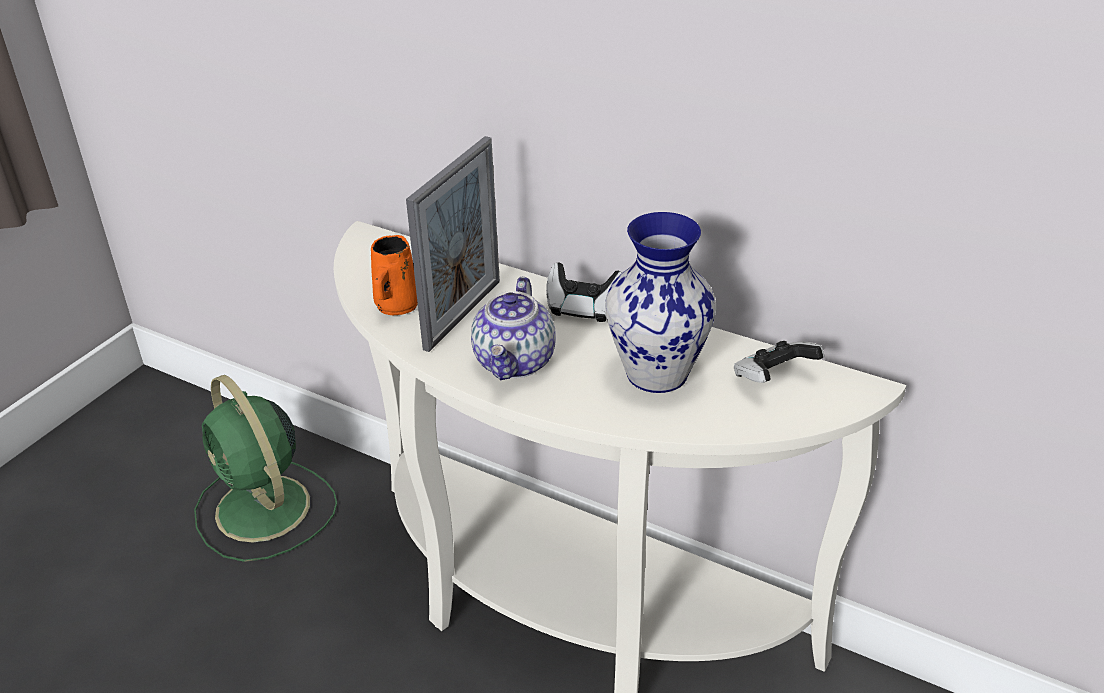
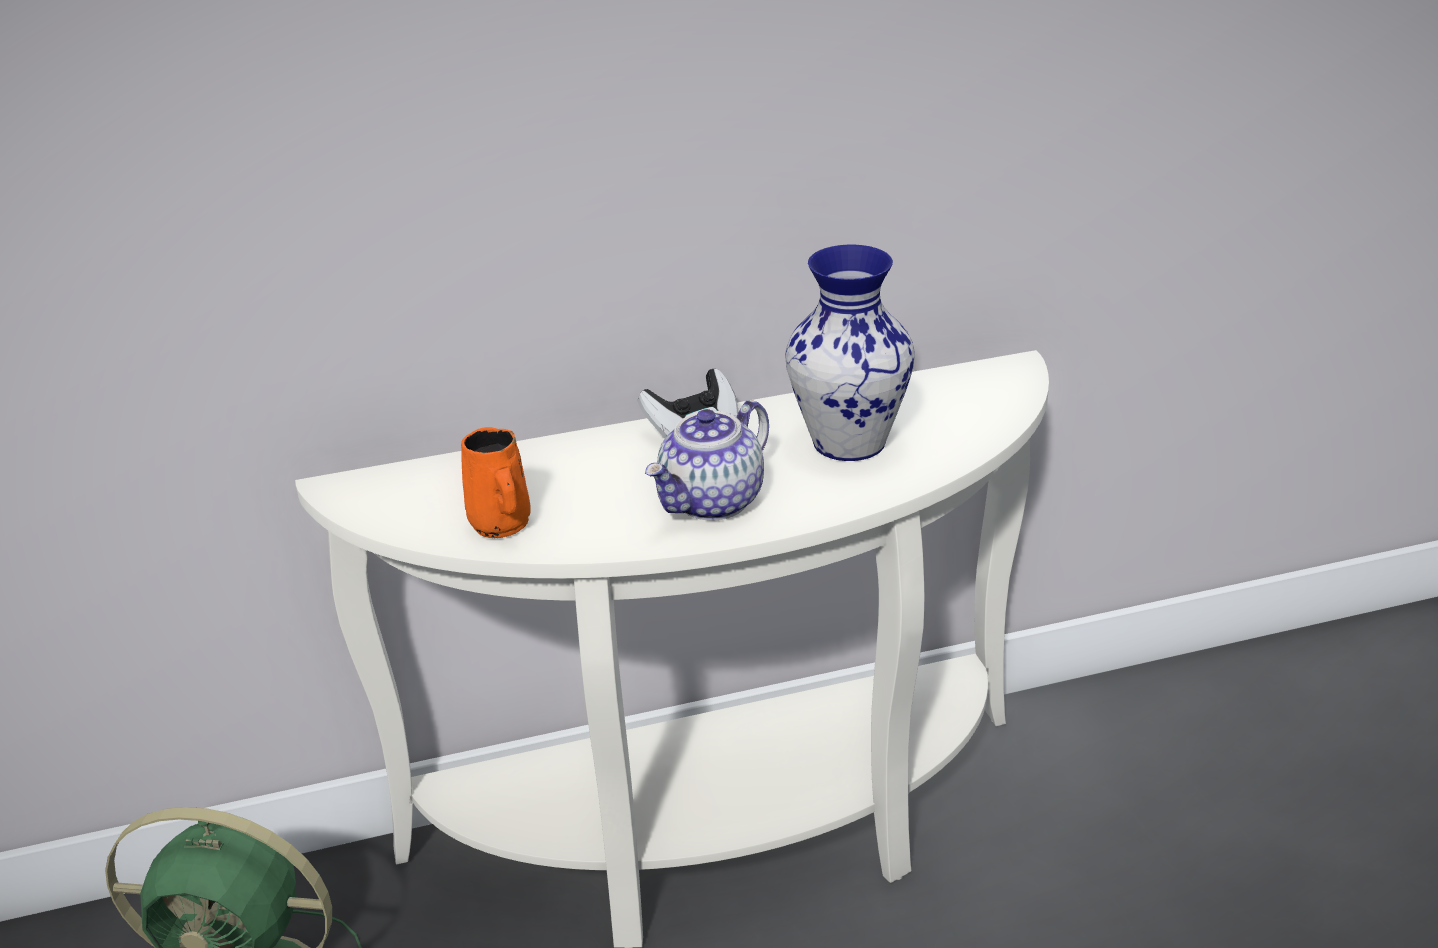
camera: 45 degrees left, 5 degrees down
(463, 314) = (586, 495): picture frame -> none
(515, 362) = (712, 502): teapot -> teapot turned 75 degrees clockwise
(773, 379) = (942, 396): game controller -> none

